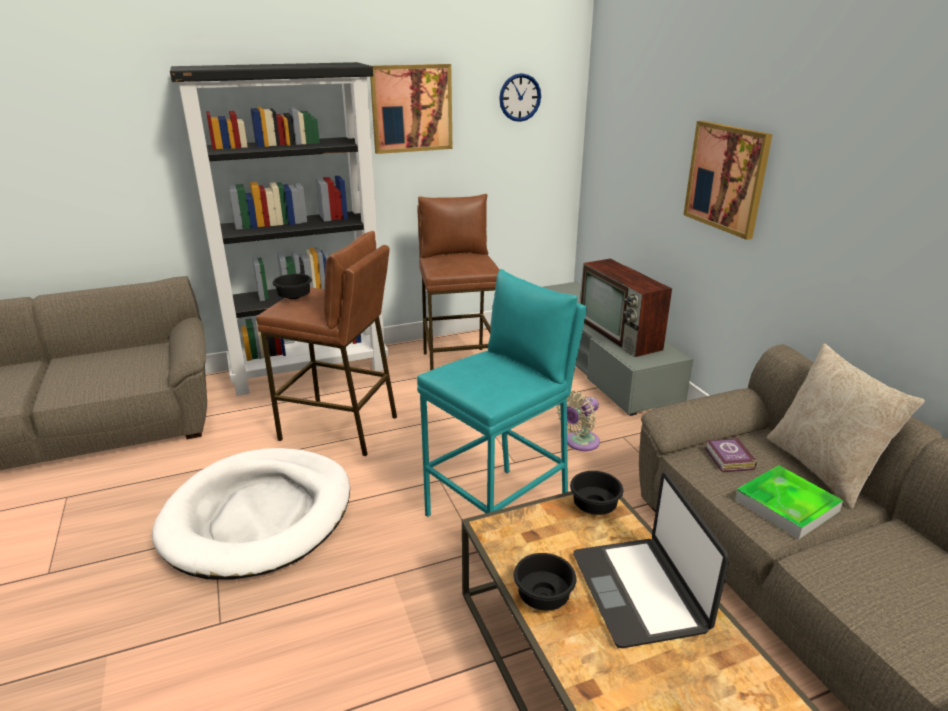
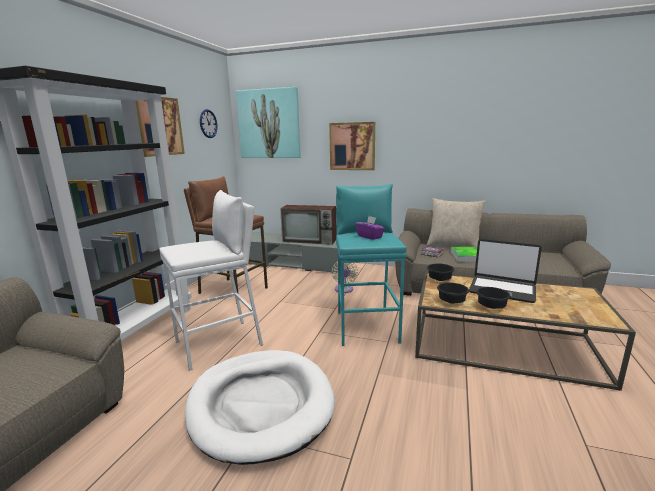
camera: 50 degrees left, 10 degrees down
(293, 297) = (176, 250): black bowl -> black bowl (452, 302)
(339, 428) = (219, 343): brown stool -> white stool
(489, 375) = (370, 237): none -> purple tissue box
(625, 103) = (269, 124): none -> picture

